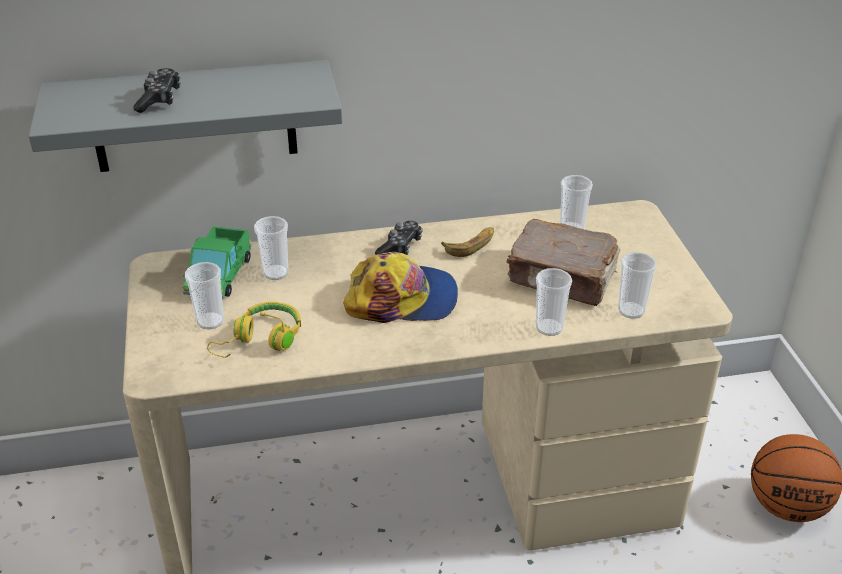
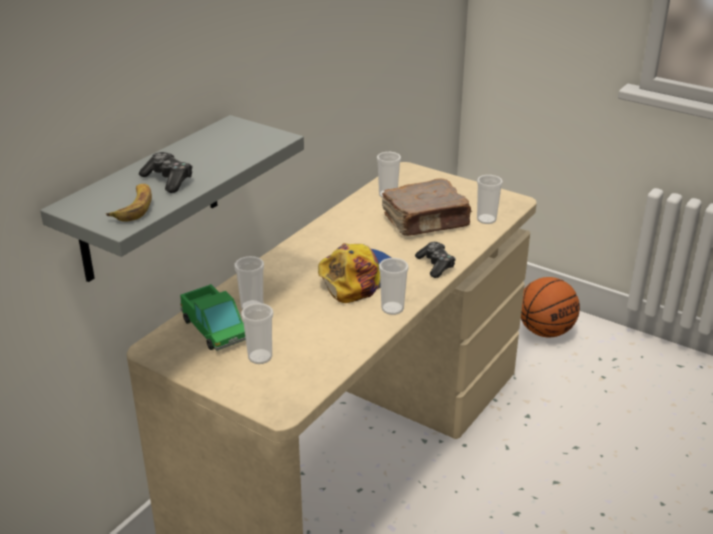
camera: 45 degrees left, 5 degrees down
(261, 341) = (314, 348): yellow headphones -> none
(400, 247) = (306, 252): game controller -> game controller (436, 265)
(470, 245) = (346, 230): banana -> banana (134, 207)
(549, 328) = (462, 249): cup -> cup (392, 308)

